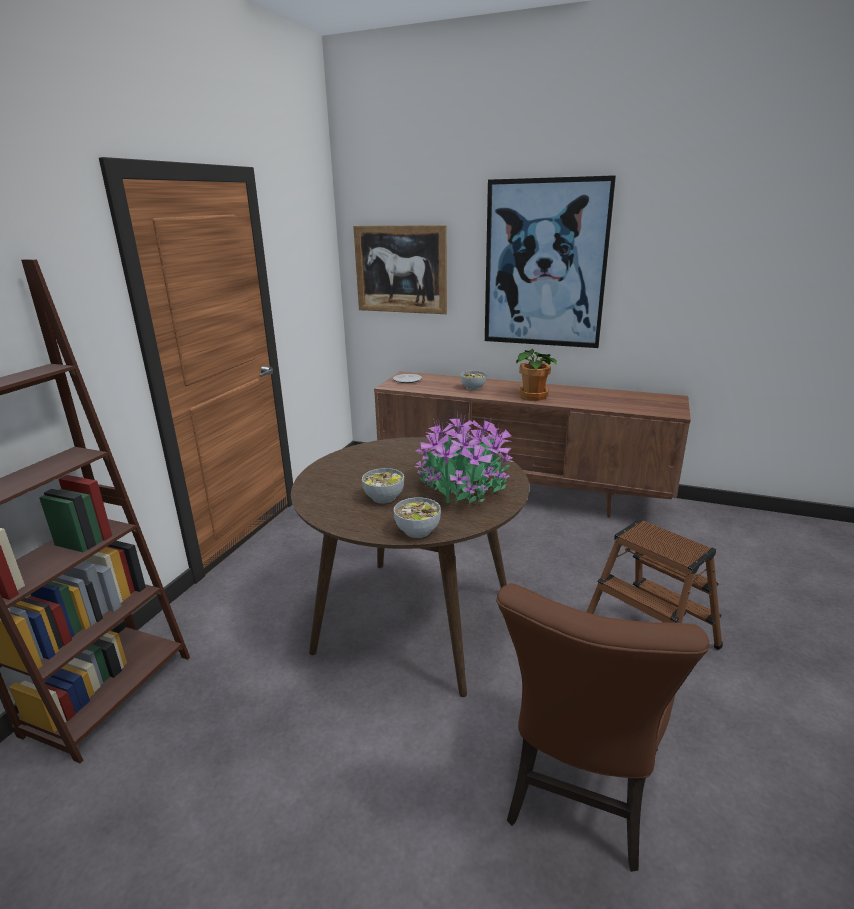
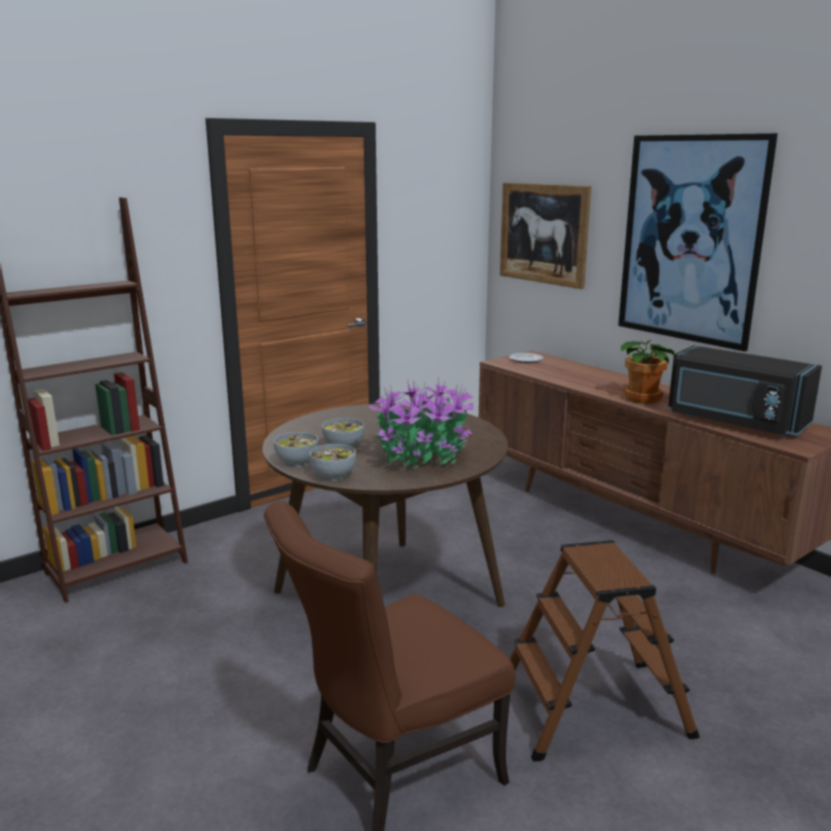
camera: 30 degrees right, 5 degrees down
(473, 388) = (585, 378): bowl -> bowl (296, 462)
(613, 402) = (735, 421): none -> black microwave

